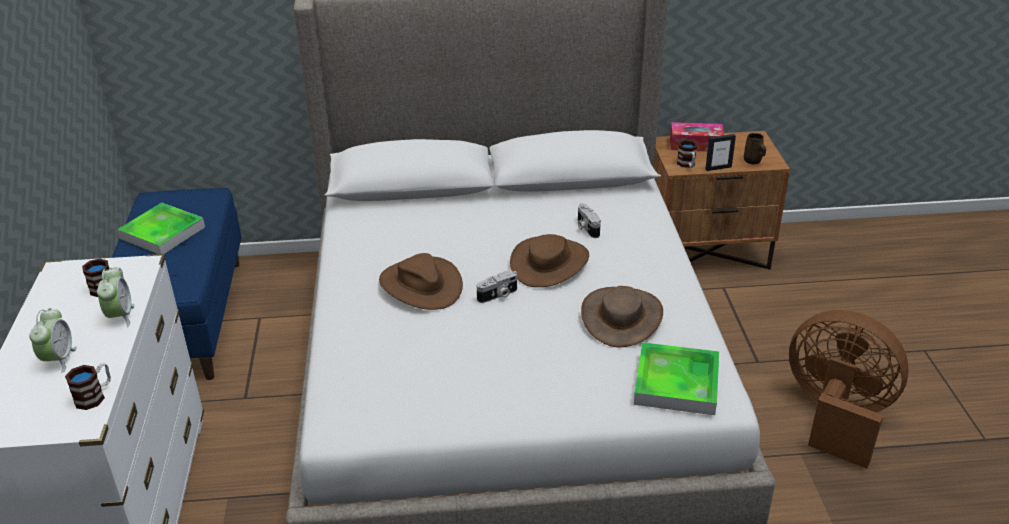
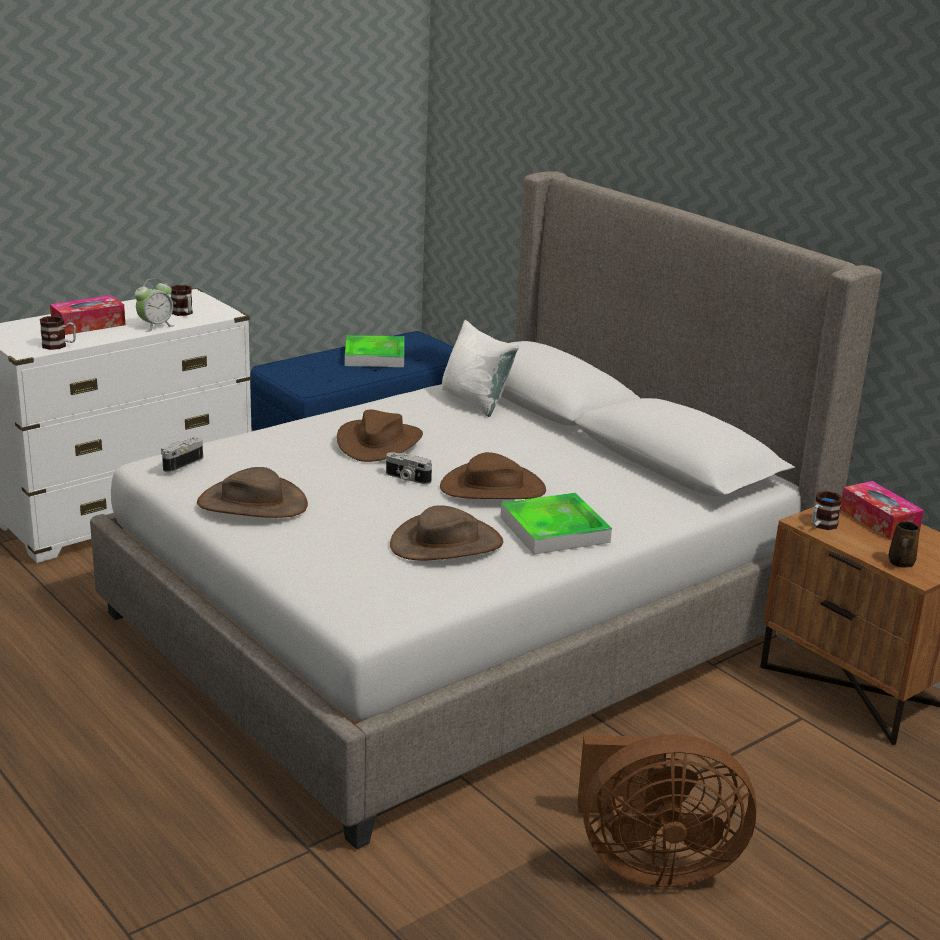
camera: 55 degrees right, 10 degrees down
(59, 359) = (88, 325): alarm clock -> tissue box
(385, 214) = (475, 401): none -> white pillow
(476, 392) = (252, 504): none -> brown hat
(586, 228) = (584, 492): camera -> camera (181, 463)
(676, 383) = (366, 593): tray -> tray (554, 529)
(718, 168) = (845, 545): picture frame -> none
(836, 416) = (651, 864): brown fan -> brown fan turned 90 degrees clockwise

